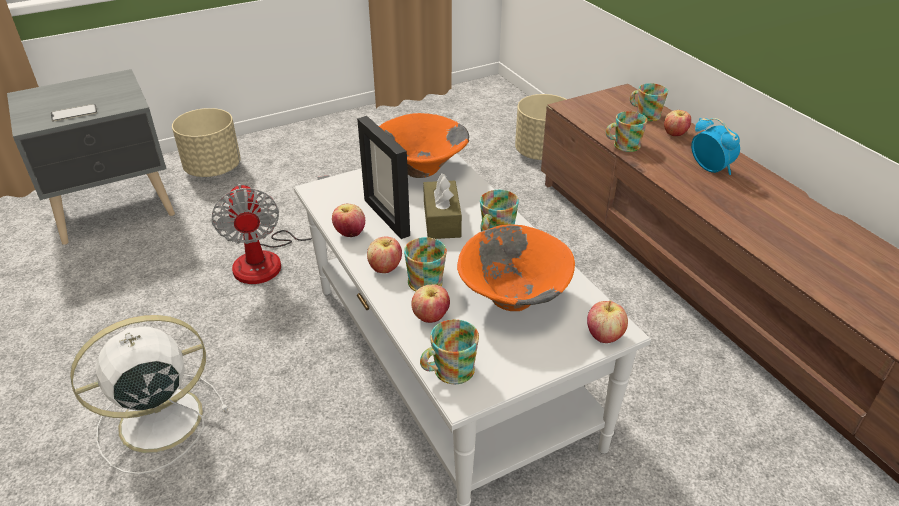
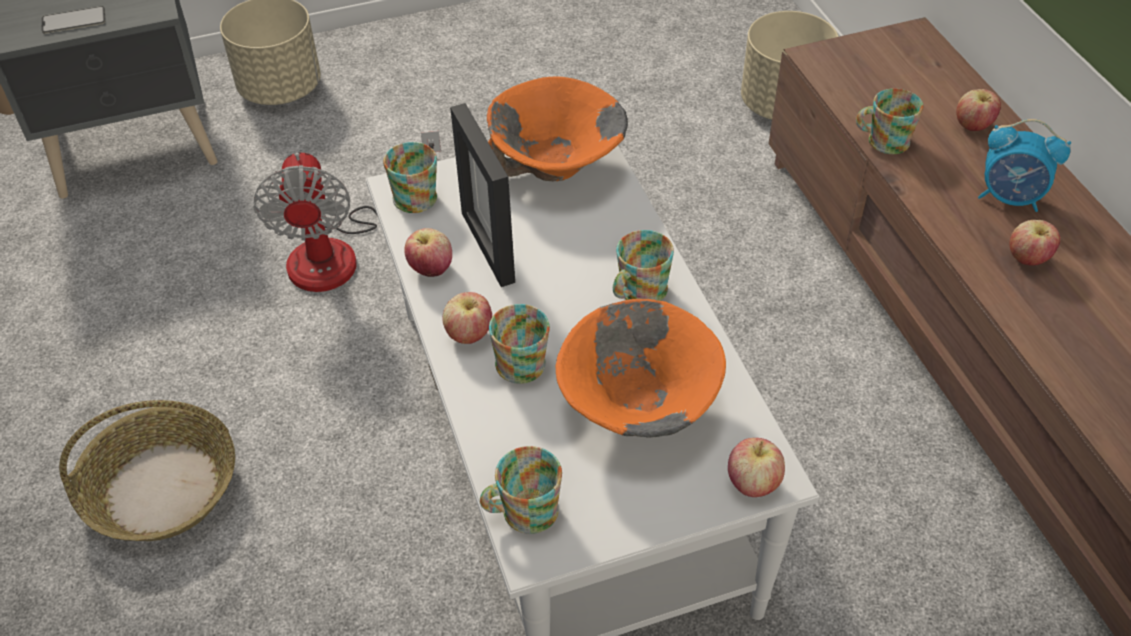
camera: 10 degrees right, 10 degrees up
(157, 421) = (161, 489): white fan -> basket
(431, 317) = (516, 423): apple -> apple (1027, 258)
(442, 220) = (566, 260): brown tissue box -> none
(644, 114) = (934, 83): mug -> mug (411, 195)
(710, 168) = (1010, 198): alarm clock -> alarm clock turned 135 degrees clockwise

